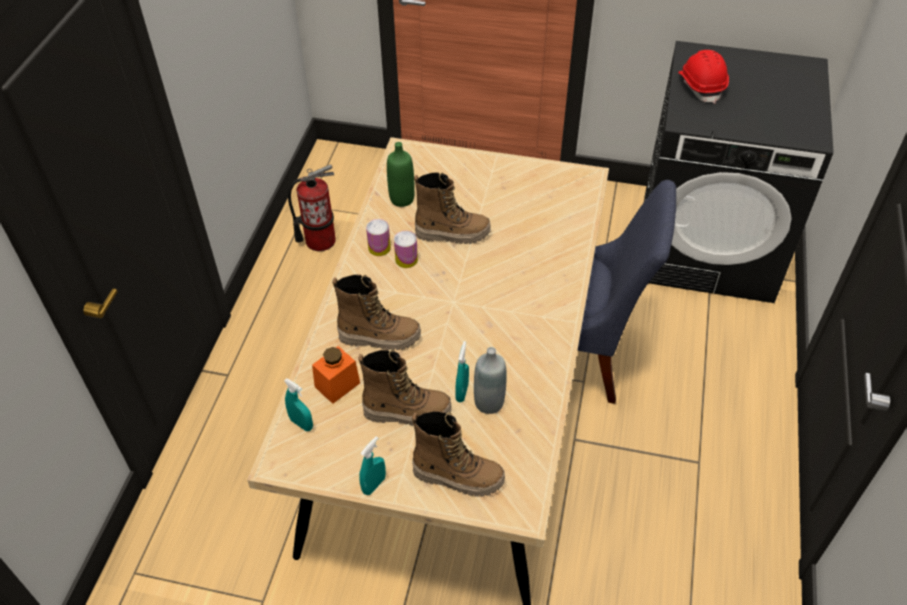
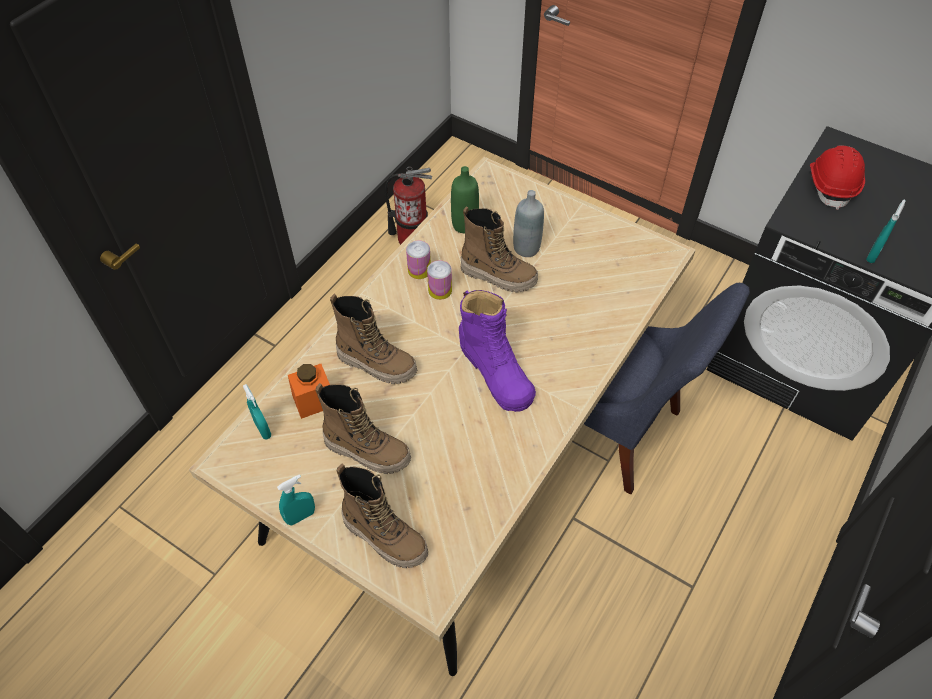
camera: 20 degrees right, 5 degrees up
(462, 392) = (430, 448): turquoise spray bottle -> turquoise spray bottle (872, 255)
(488, 312) = (495, 371): none -> purple boot
(489, 402) = (451, 468): grey bottle -> grey bottle (526, 248)

